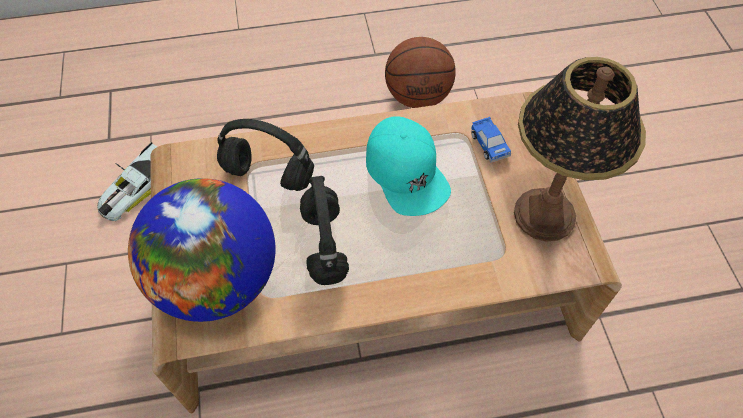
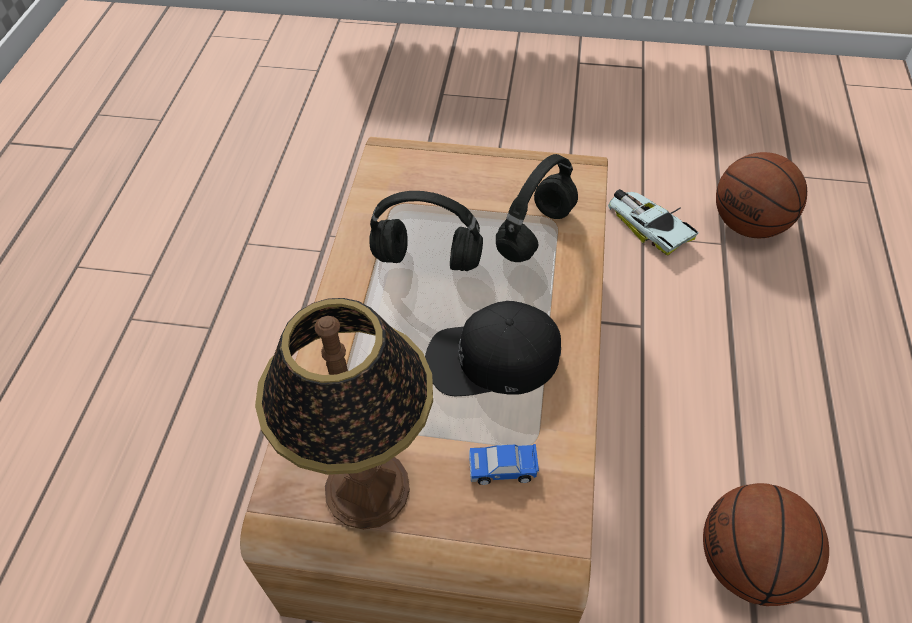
camera: 110 degrees right, 5 degrees down
(125, 119) = (749, 225): none -> basketball
(217, 280) = (426, 177): globe -> none
(407, 172) = (492, 358): turquoise cap -> black cap

